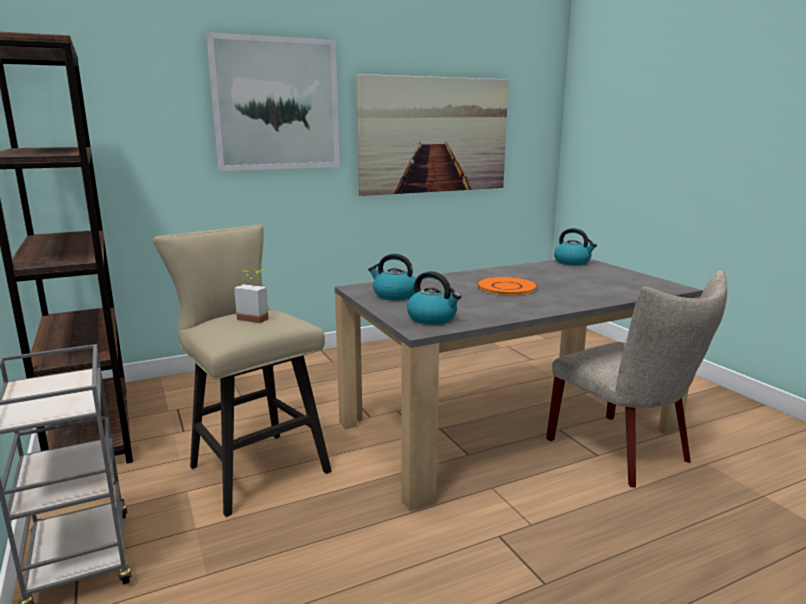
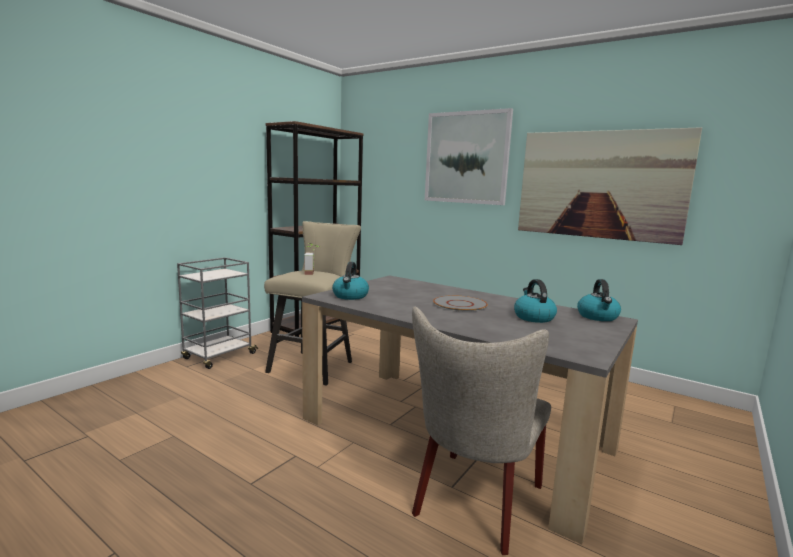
camera: 60 degrees right, 5 degrees down
(394, 295) = (389, 285): kettle -> kettle (533, 317)
(507, 287) = (459, 304): orange plate -> grey plate

